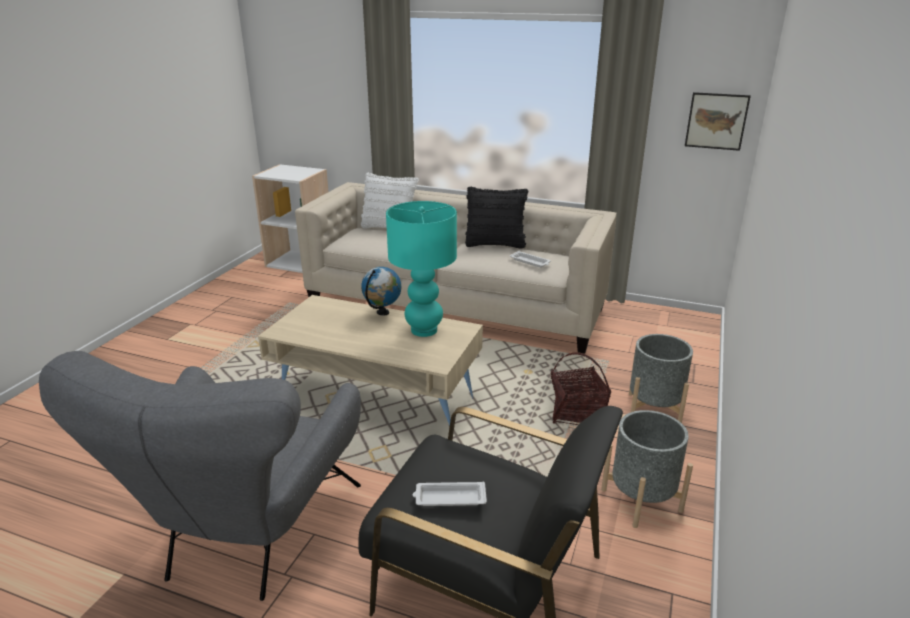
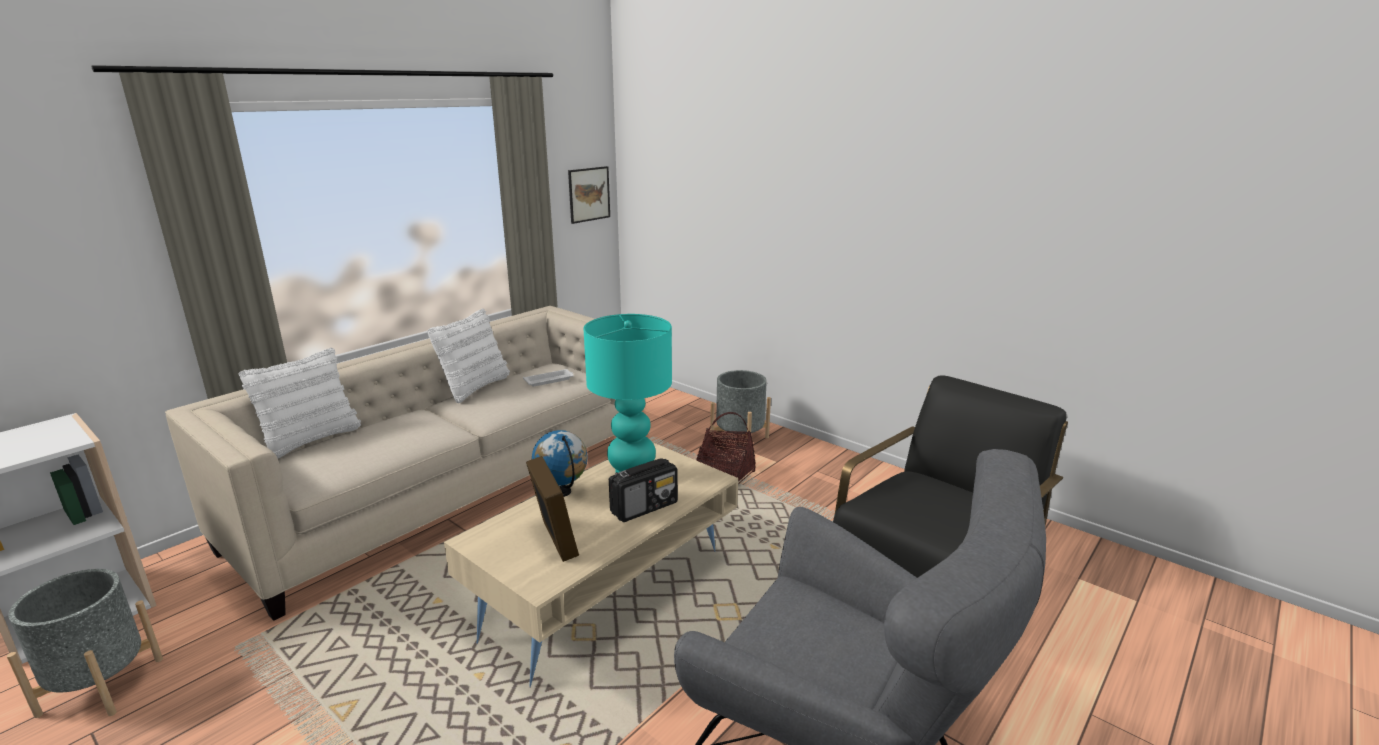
camera: 70 degrees left, 5 degrees down
(325, 324) = (554, 540): none -> picture frame
(379, 345) = (645, 507): none -> radio
(449, 498) = (949, 511): white tray -> none
(495, 244) = (475, 388): black pillow -> white pillow
(641, 500) = (851, 480): grey planter -> grey planter (101, 686)

